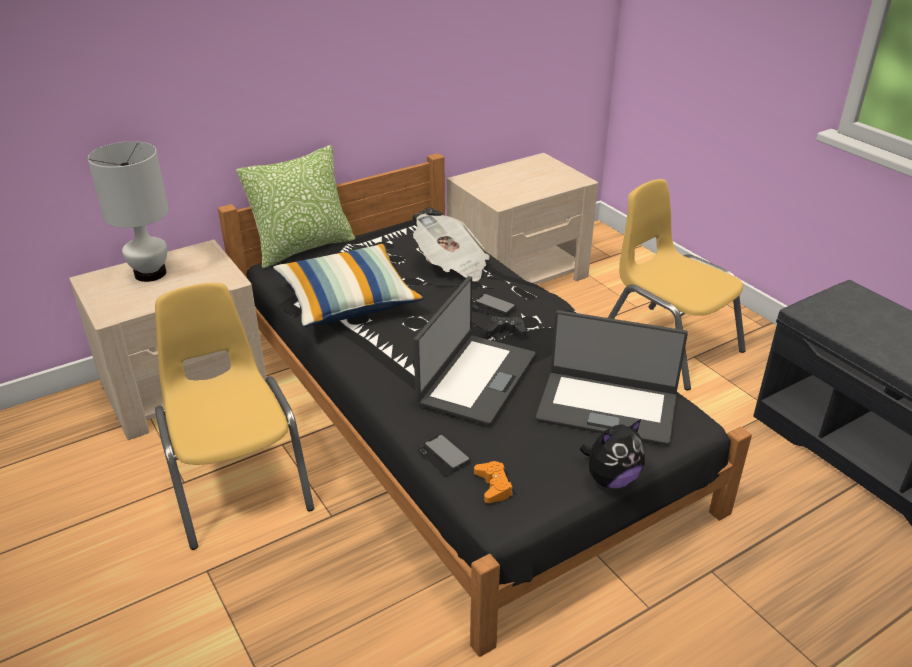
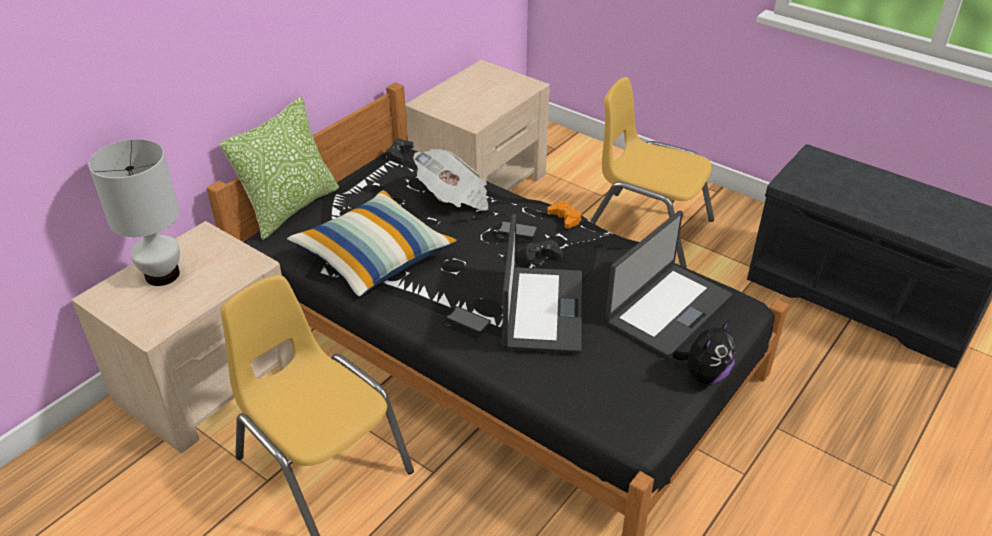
camera: 20 degrees left, 5 degrees up
(443, 456) = (555, 392): phone -> phone (466, 324)
(493, 486) = (614, 409): orange game controller -> orange game controller (565, 218)
(607, 407) = (667, 309): laptop -> laptop turned 45 degrees counterclockwise

